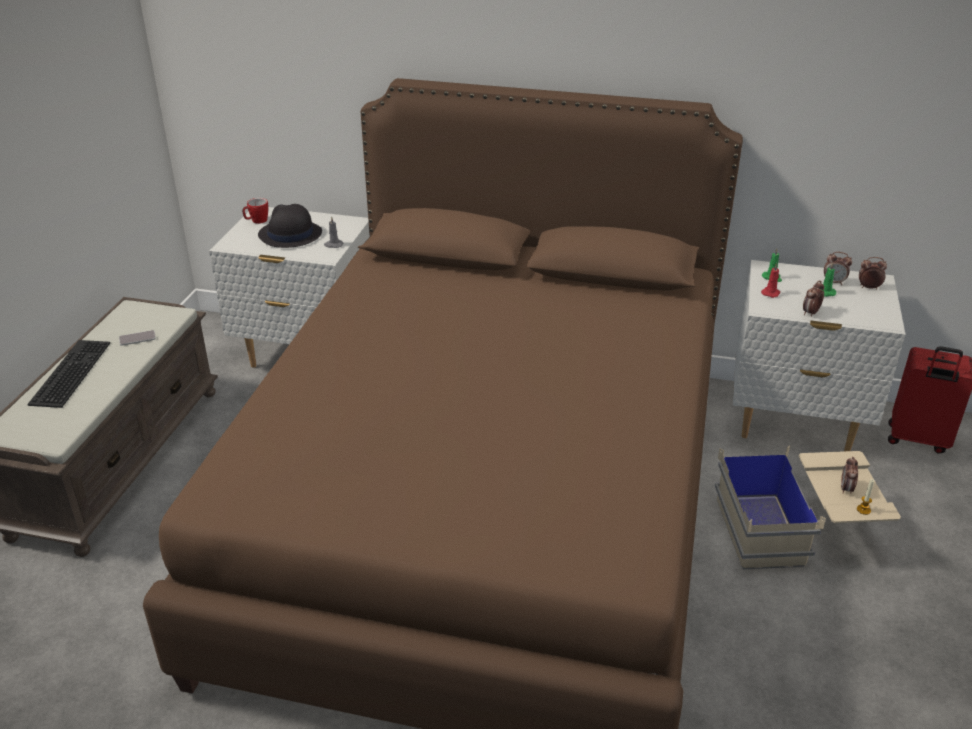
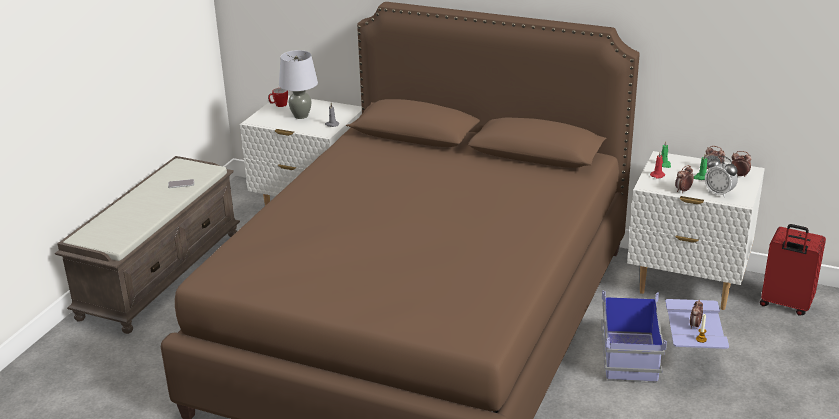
camera: 10 degrees right, 5 degrees down
(69, 372) = (130, 203): keyboard -> none
(290, 235) = (301, 116): black hat -> grey table lamp
(796, 532) = (659, 360): beige storage box -> blue storage box
(855, 314) = (719, 193): none -> alarm clock

